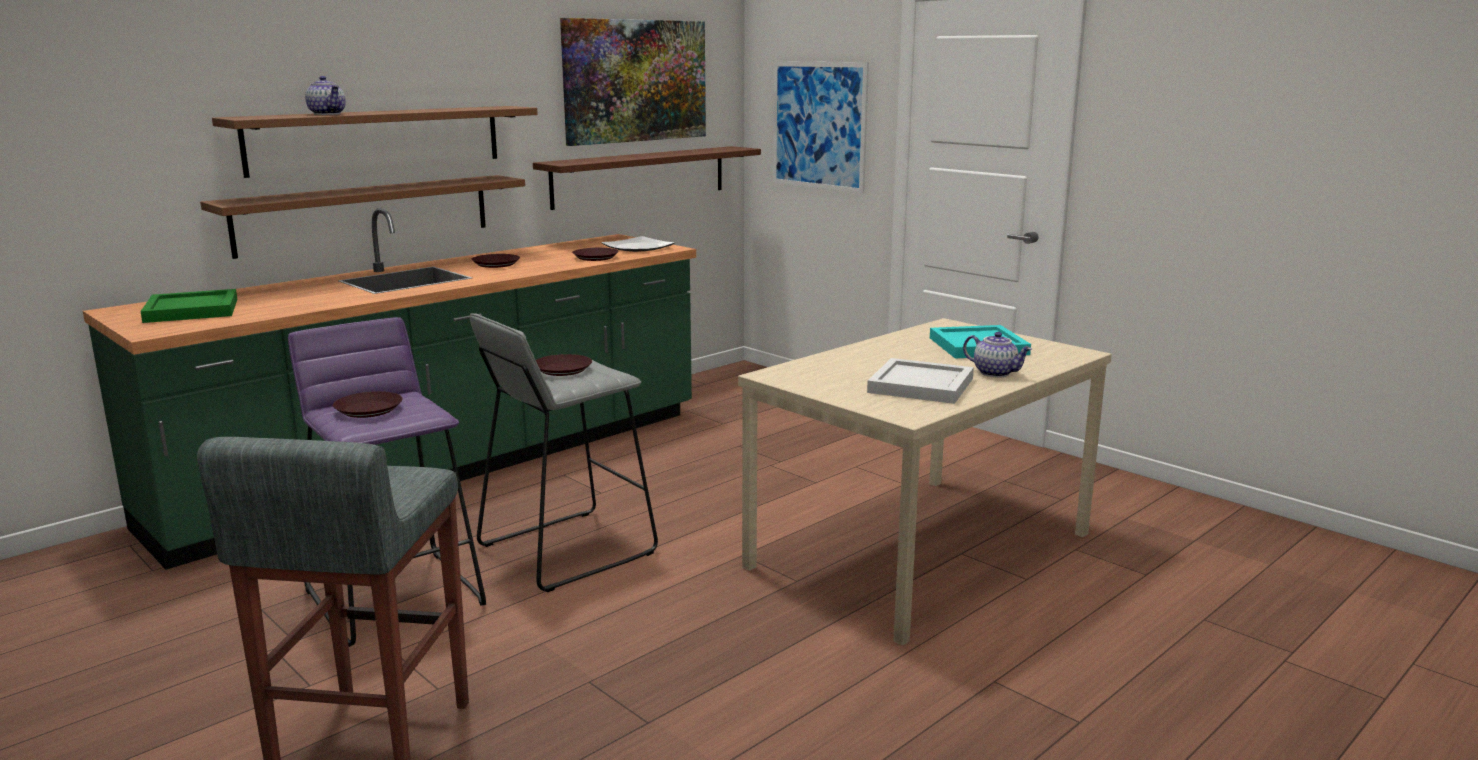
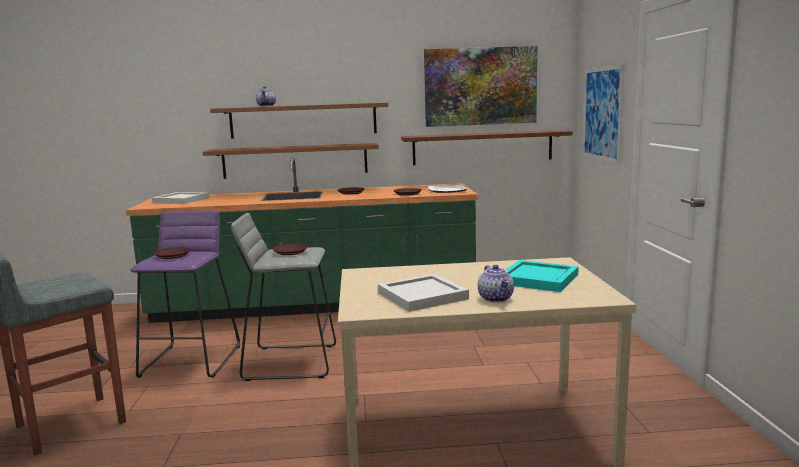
camera: 40 degrees right, 5 degrees down
(190, 310) = (181, 200): green tray -> white tray

